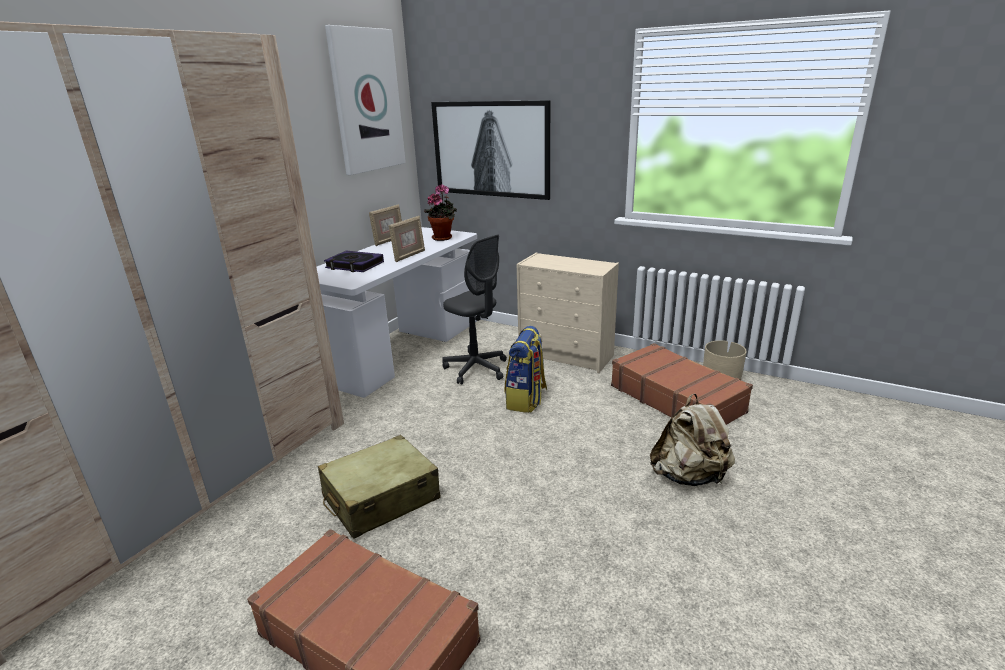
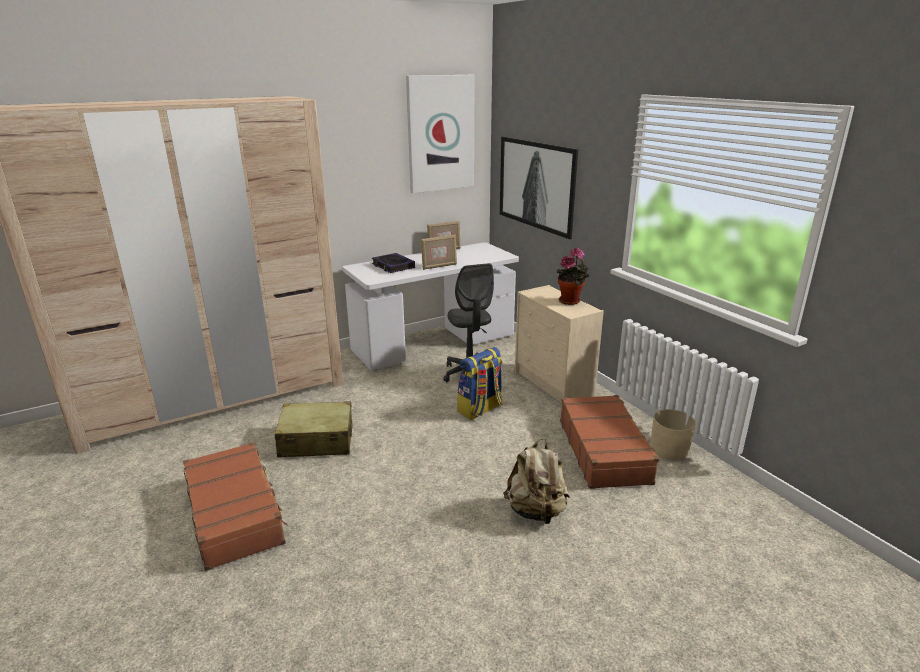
camera: 30 degrees right, 0 degrees up
(443, 238) = (486, 256): potted plant -> potted plant (571, 301)

